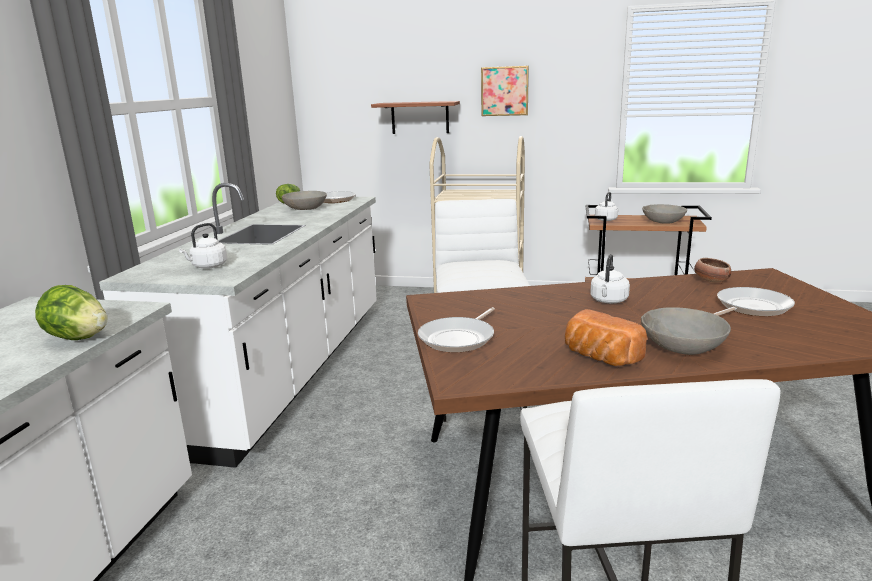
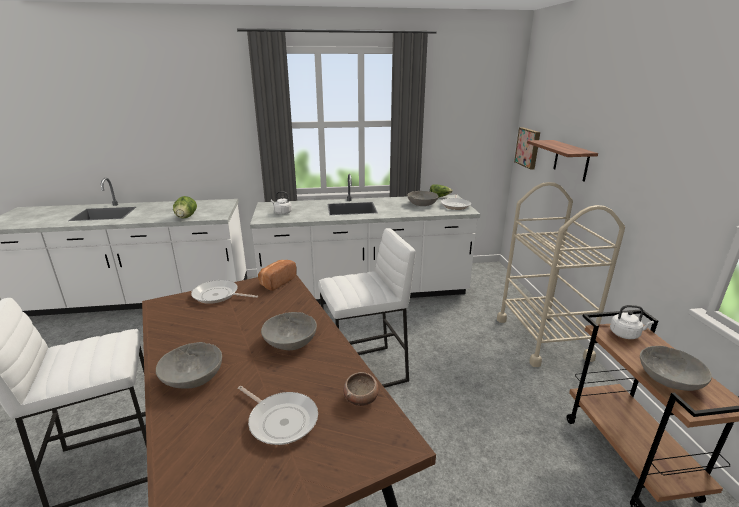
camera: 70 degrees right, 5 degrees up
(505, 91) = (632, 153): picture -> picture (528, 147)
(599, 357) = (181, 343): bread -> bread (276, 282)
(608, 301) = (290, 341): white kettle -> grey bowl

